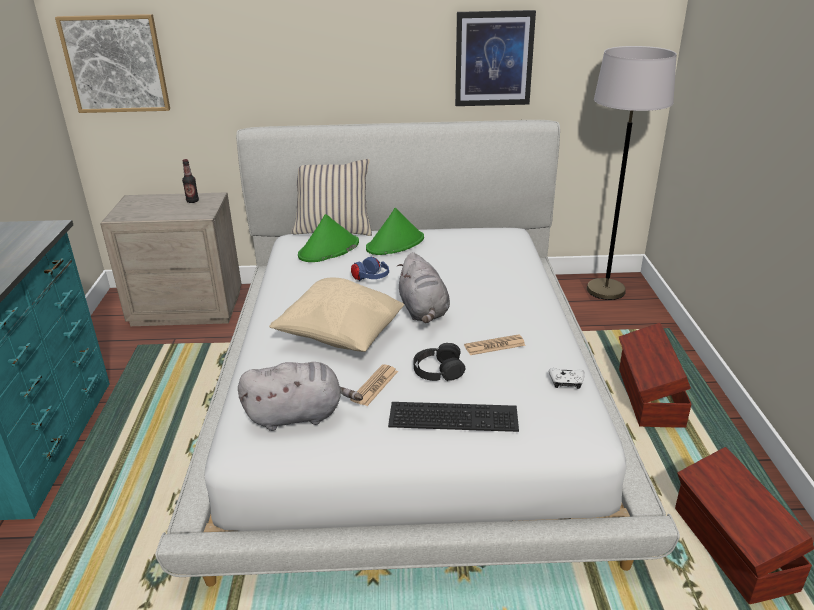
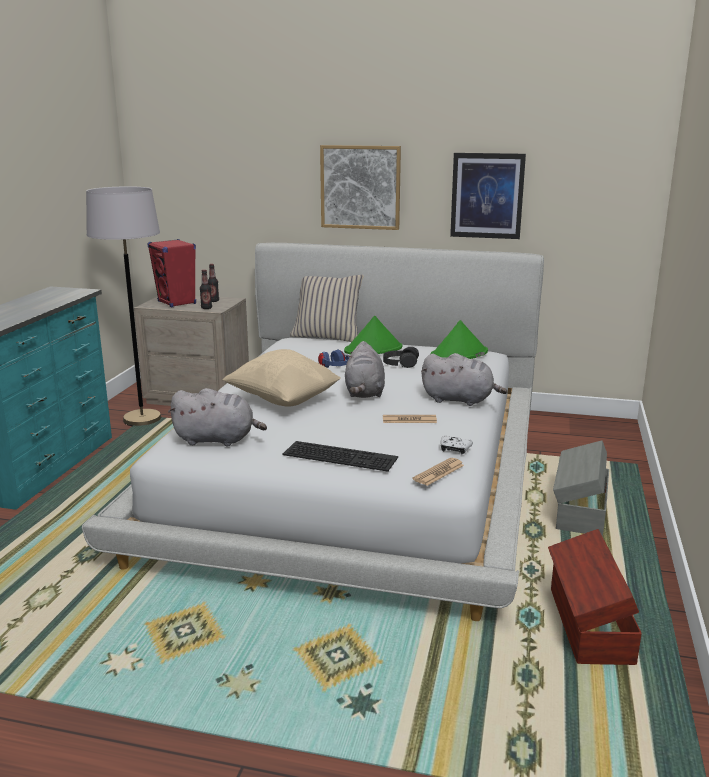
camera: 15 degrees right, 10 degrees down
(115, 64) = (171, 184): picture -> picture (360, 187)
(150, 209) = (177, 303): none -> red speaker
(190, 214) = (206, 308): none -> bottle
(328, 250) = (313, 348): green hat -> green hat (459, 354)
(375, 386) = (289, 430): newspaper -> newspaper (438, 472)
(438, 370) = (348, 428): black headphones -> black headphones (400, 363)
(527, 306) = (460, 400): none -> grey plush toy
(606, 290) = (590, 429): grey floor lamp -> grey floor lamp (142, 419)
(648, 398) = (580, 511): brown storage box -> grey storage box

